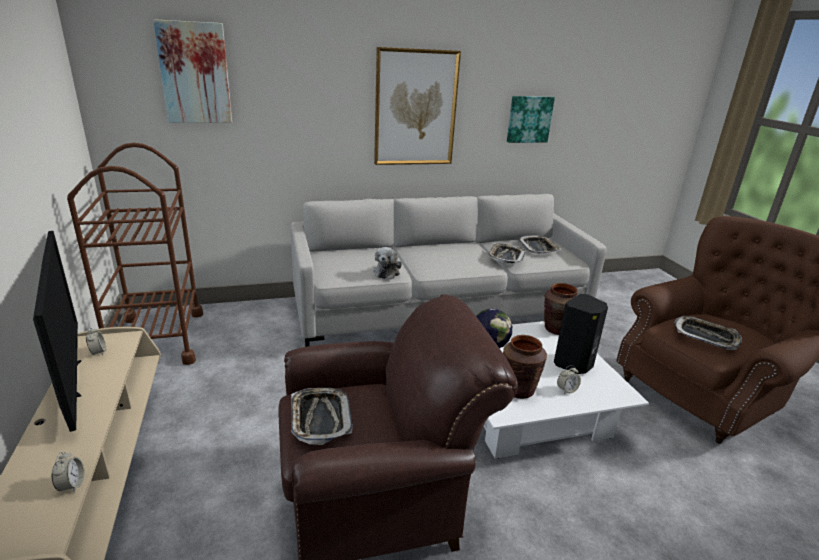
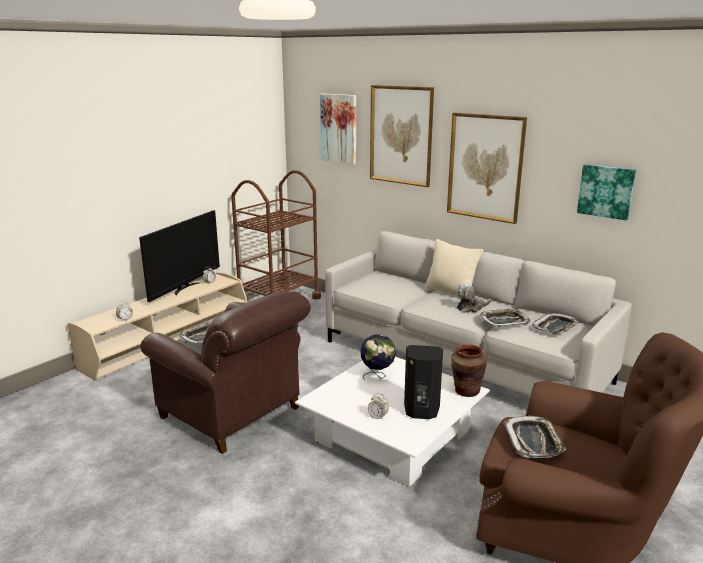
camera: 55 degrees right, 5 degrees down
(303, 78) = (401, 135): none -> picture
(387, 272) = (390, 297): plush toy -> plush toy (471, 307)
(420, 248) = (451, 292): none -> beige pillow
(518, 390) = (349, 398): brown vase -> none

